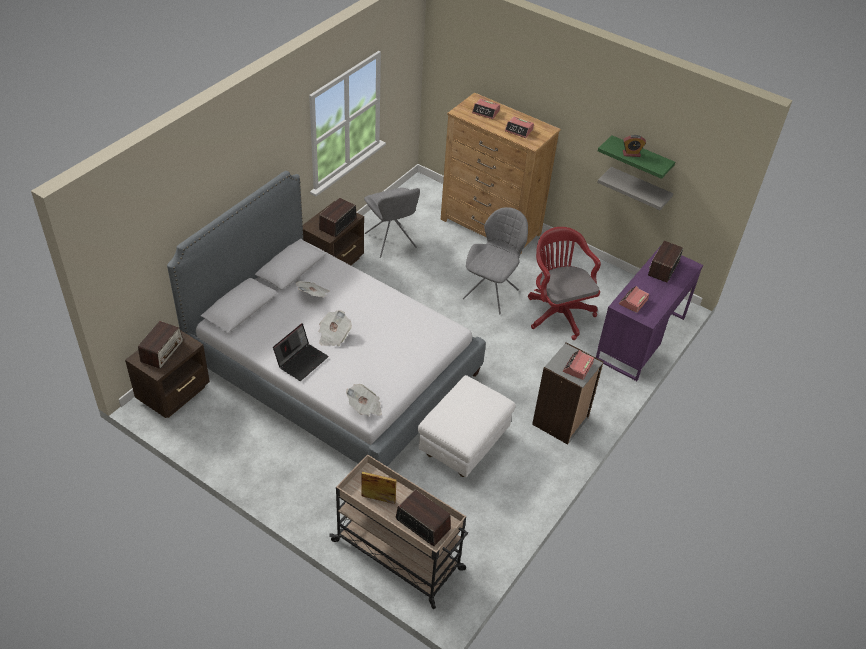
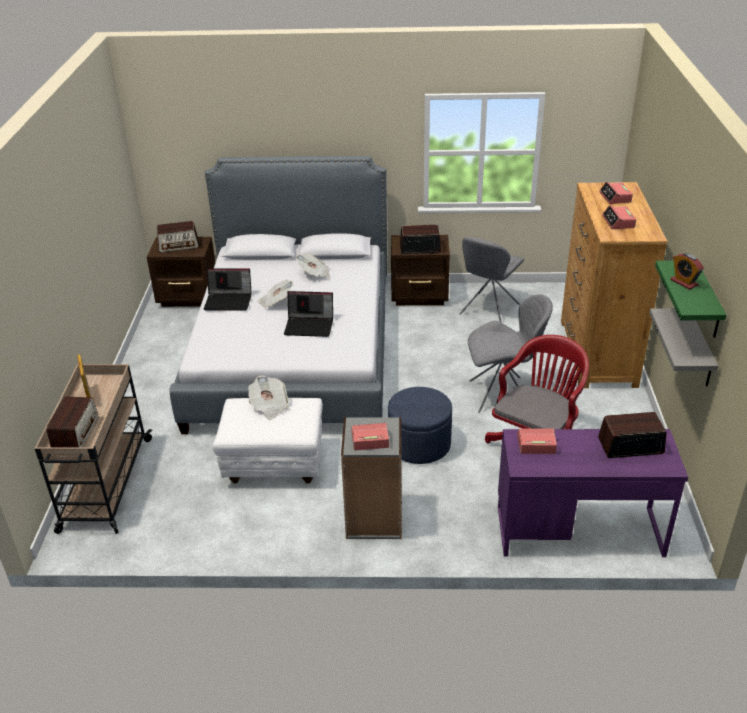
camera: 60 degrees right, 10 degrees down
(365, 407) = (205, 352): newspaper -> newspaper (269, 406)
(387, 333) = (310, 326): none -> laptop
(506, 360) = (419, 444): none -> blue ottoman

